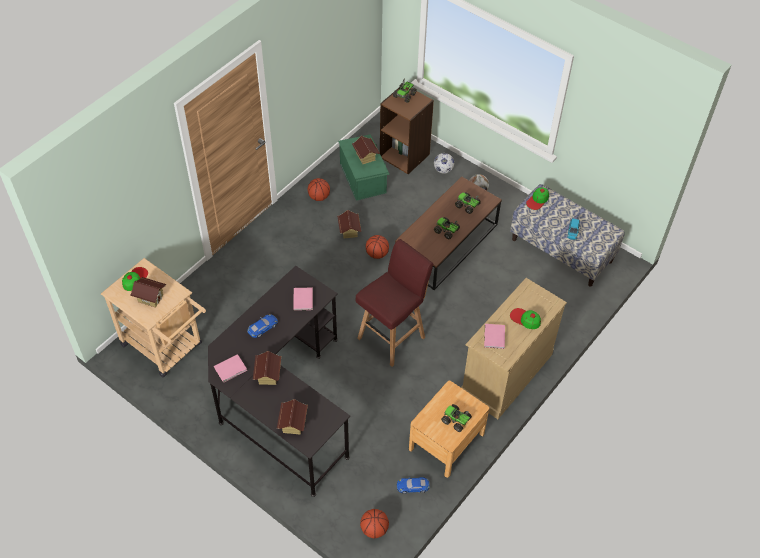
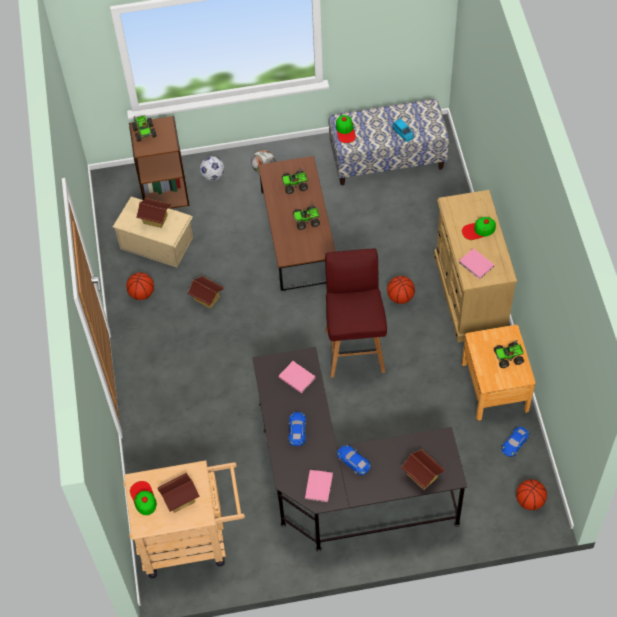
camera: 45 degrees left, 5 degrees up
(268, 375) = (353, 461): toy house -> blue toy car
(363, 178) = (156, 242): green storage box -> beige storage box
(377, 254) = (254, 295): basketball -> basketball (400, 297)

